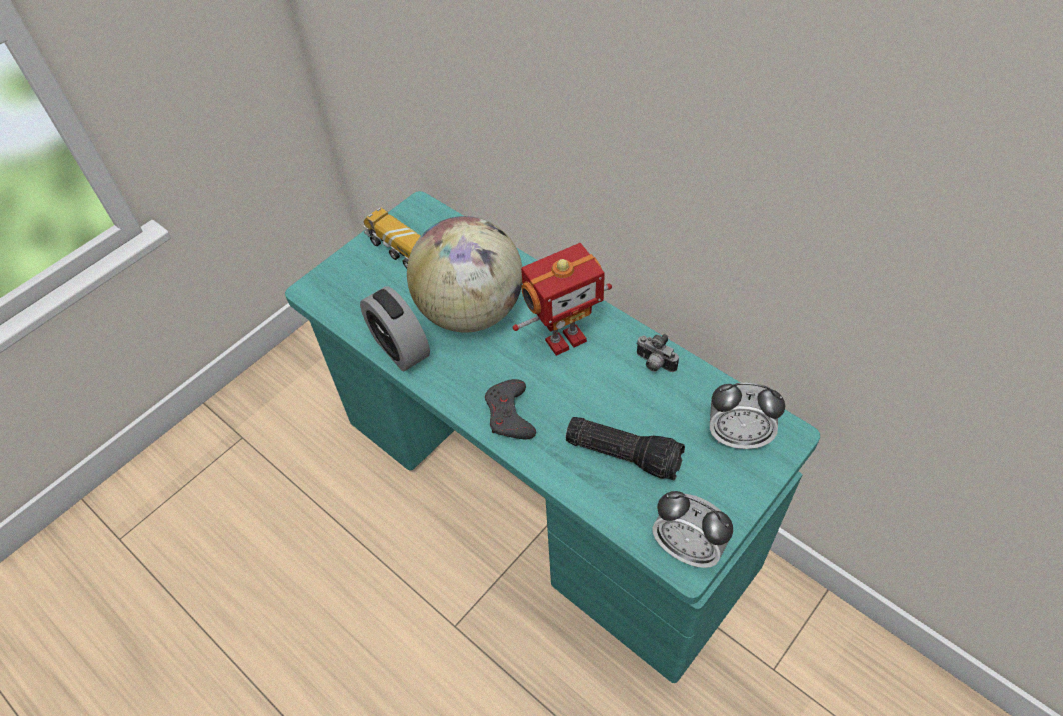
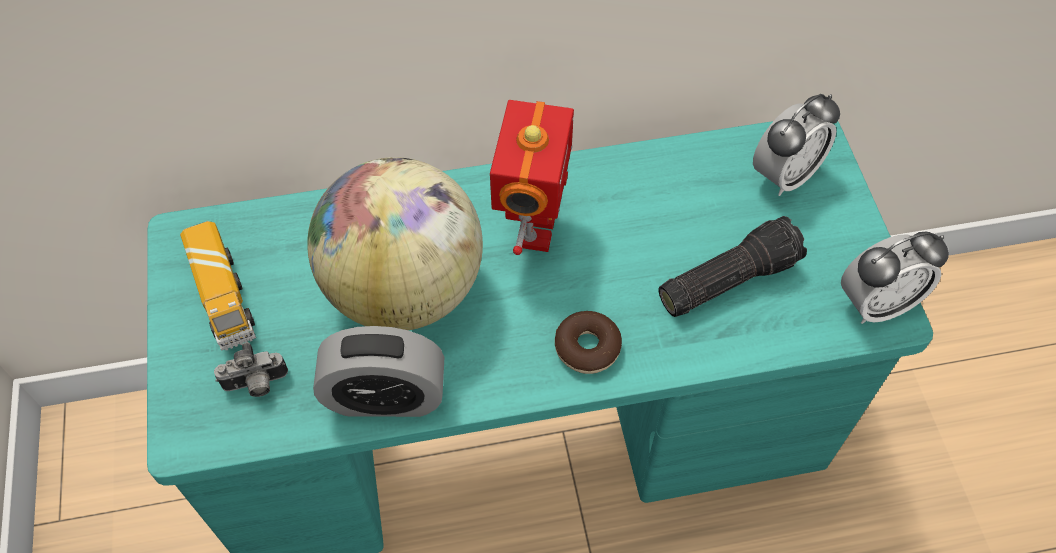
camera: 55 degrees left, 5 degrees up
(398, 249) = (225, 299): toy truck -> toy truck turned 105 degrees counterclockwise
(509, 414) = (587, 347): grey game controller -> donut
(654, 364) = (640, 177): camera -> camera (256, 385)

